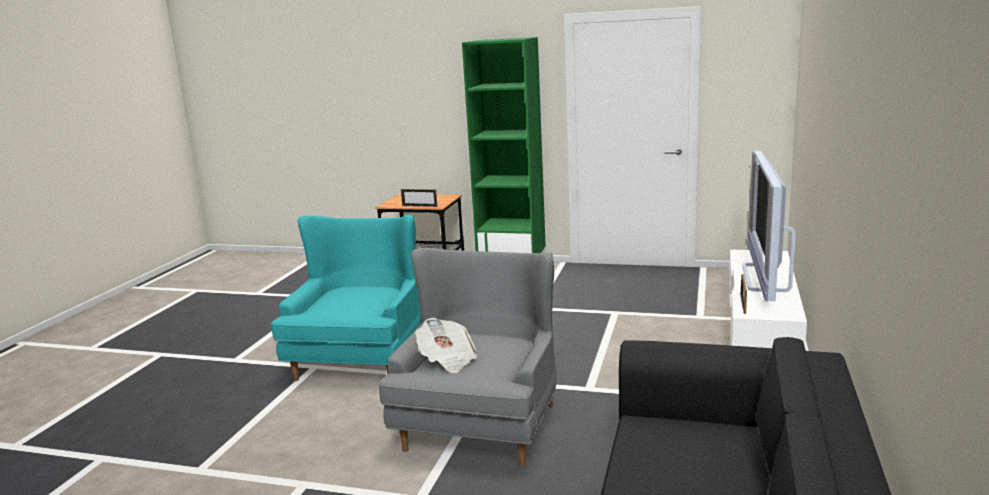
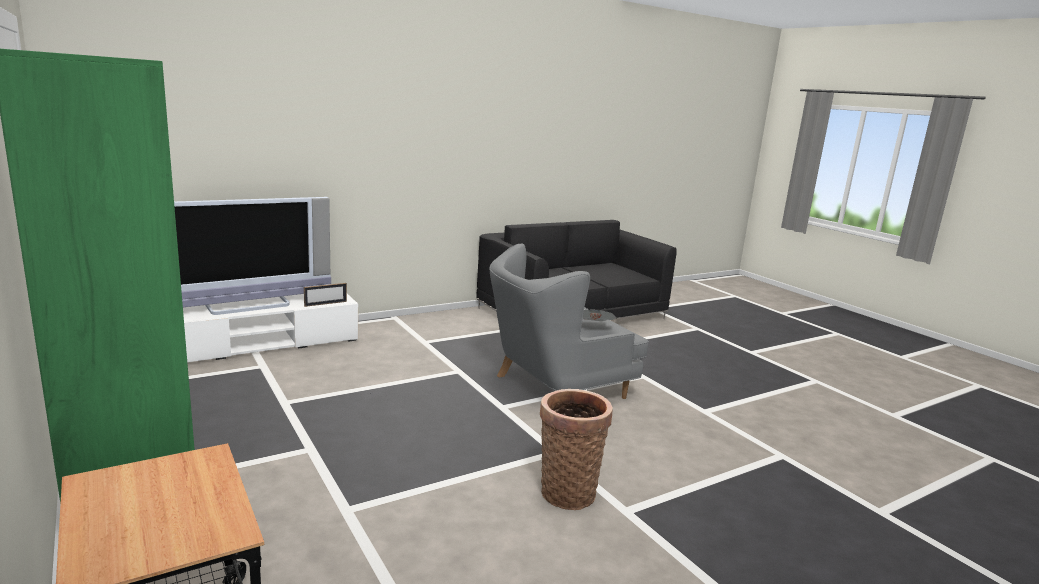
camera: 140 degrees left, 0 degrees up
(362, 358) = (567, 491): turquoise armchair -> basket
(419, 206) = (220, 478): picture frame -> none

